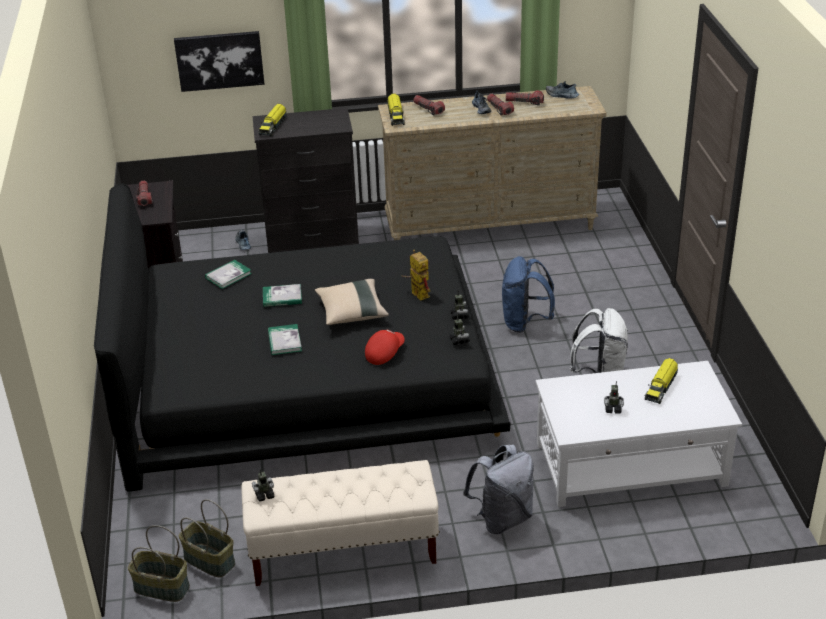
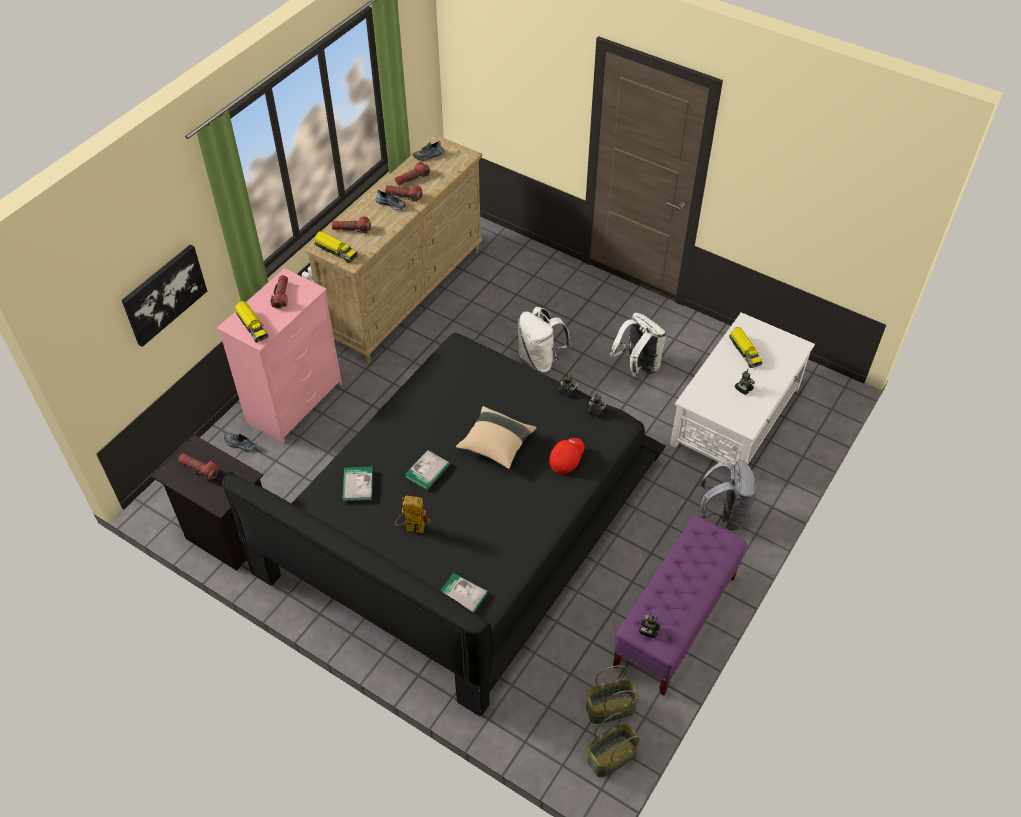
camera: 50 degrees left, 15 degrees up
(284, 341) = (487, 505): book -> book (462, 596)
(313, 242) = (295, 402): black dresser -> pink dresser
(318, 120) = (281, 296): none -> flashlight
(343, 551) = (675, 622): beige bench -> purple bench
(384, 353) = (566, 459): red cap -> red cap turned 45 degrees clockwise
(416, 293) = (513, 394): toy robot -> toy robot (411, 528)
(525, 323) = (540, 360): blue backpack -> white backpack

